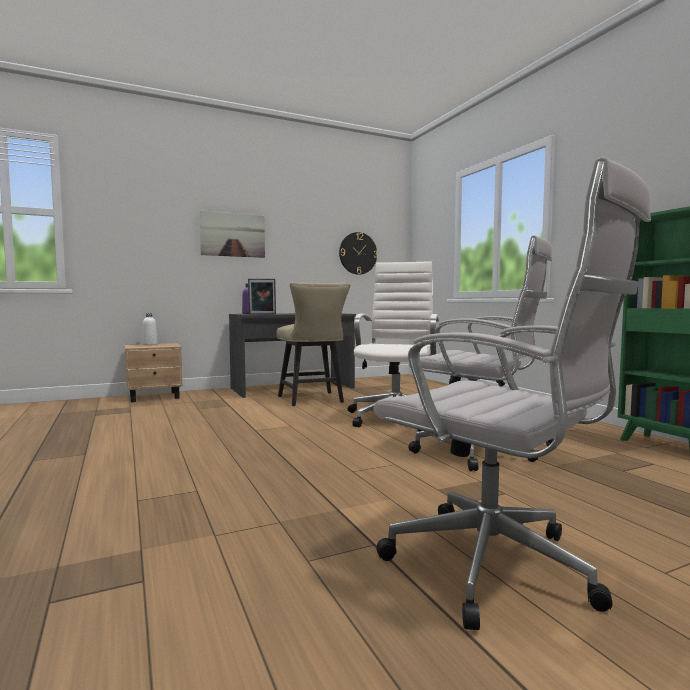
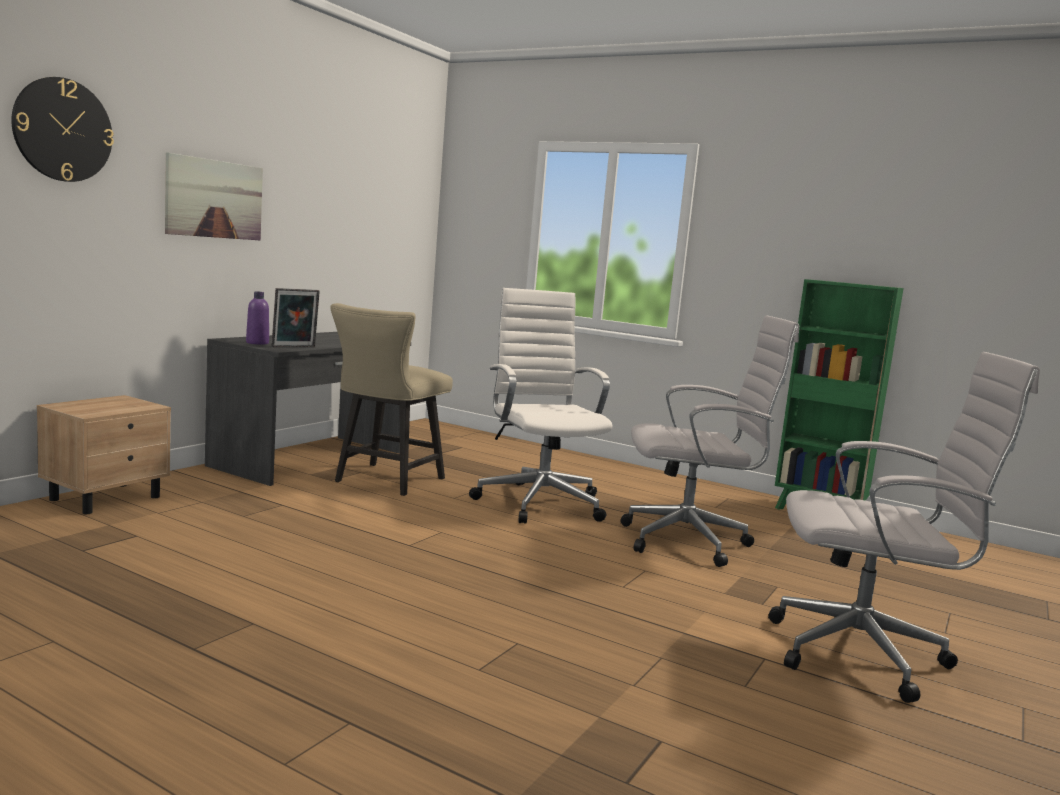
camera: 35 degrees left, 5 degrees up
(150, 344) = (93, 403): white bottle -> none
(312, 400) = (385, 481): beige chair -> beige chair turned 75 degrees clockwise
(358, 253) = (378, 235): wall clock -> wall clock (63, 130)

